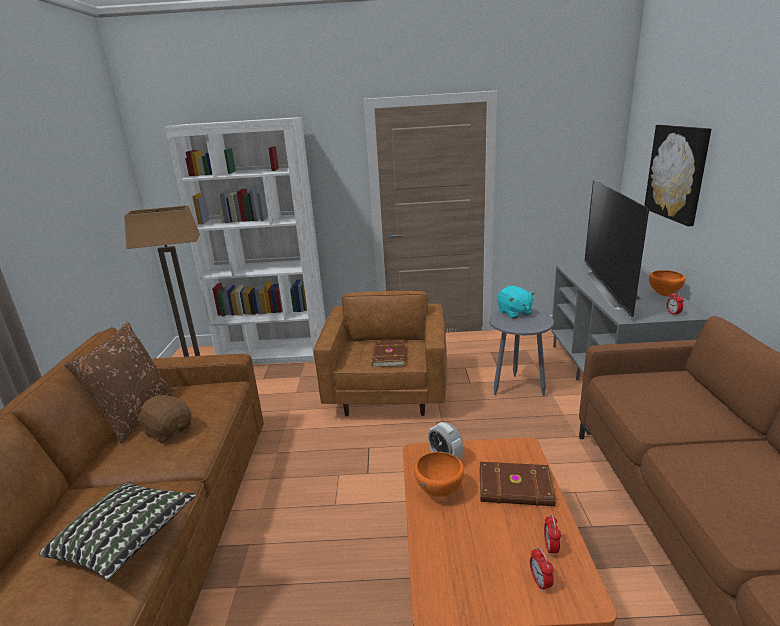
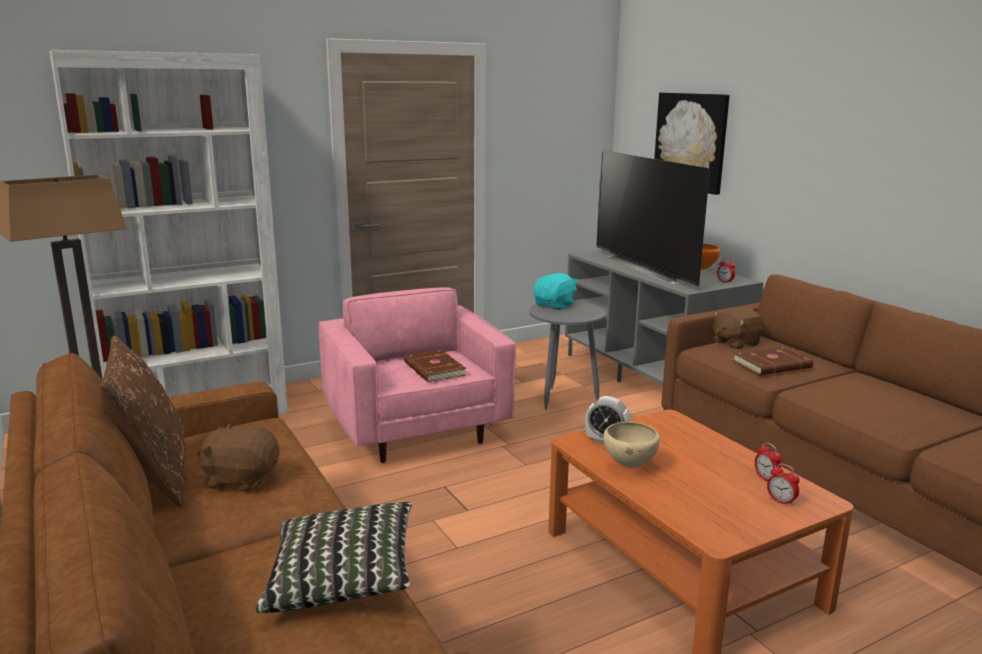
camera: 30 degrees left, 5 degrees down
(388, 393) = (415, 430): brown armchair -> pink armchair
(439, 491) = (629, 465): orange bowl -> beige bowl
(514, 313) = (555, 305): turquoise plush toy -> turquoise plush toy turned 90 degrees counterclockwise
(515, 488) = (695, 447): brown book -> brown book (773, 365)
(652, 378) = (735, 343): none -> brown plush toy

